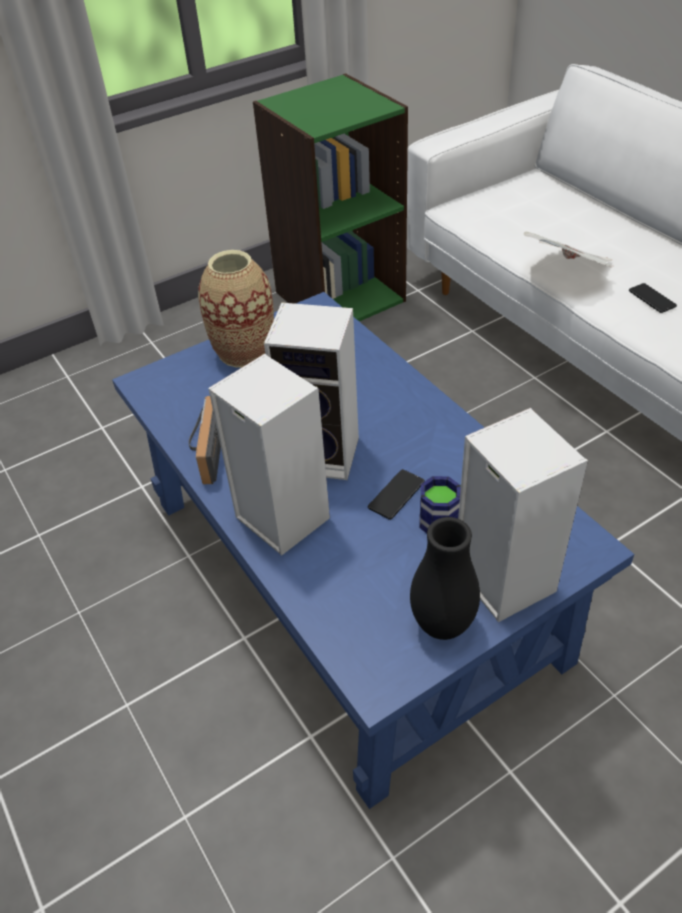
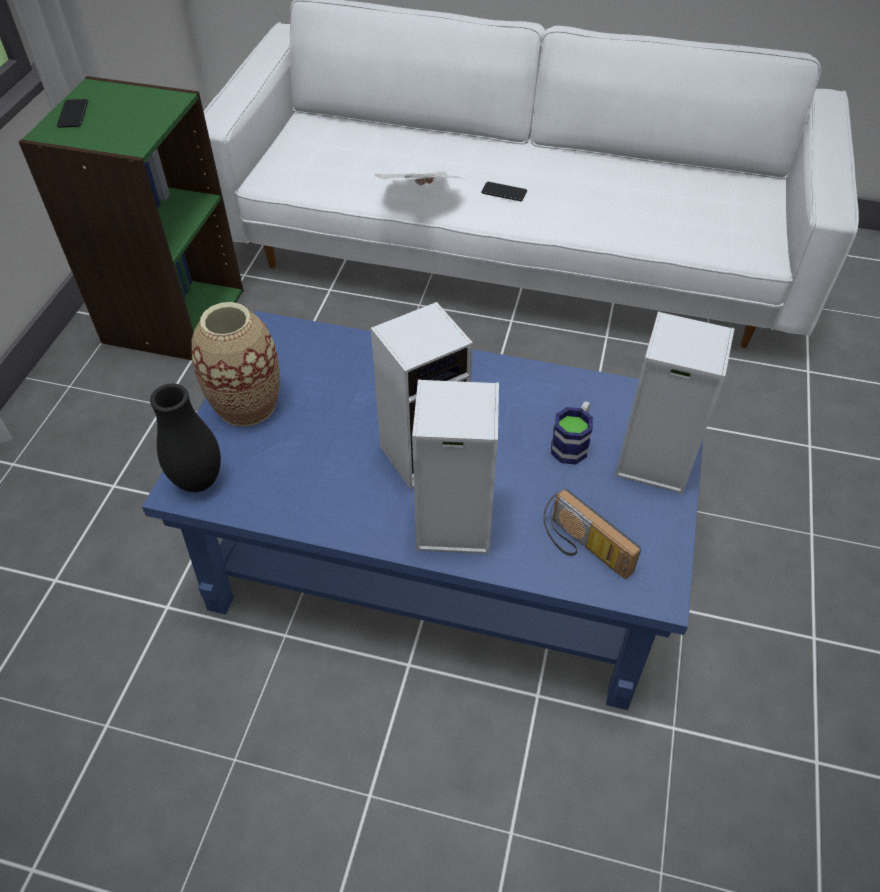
camera: 45 degrees left, 5 degrees up
(204, 451) = (321, 514): radio -> radio (582, 549)
(396, 495) = (517, 449): phone -> phone (73, 114)
(442, 625) = (653, 521): black vase -> black vase (198, 481)

